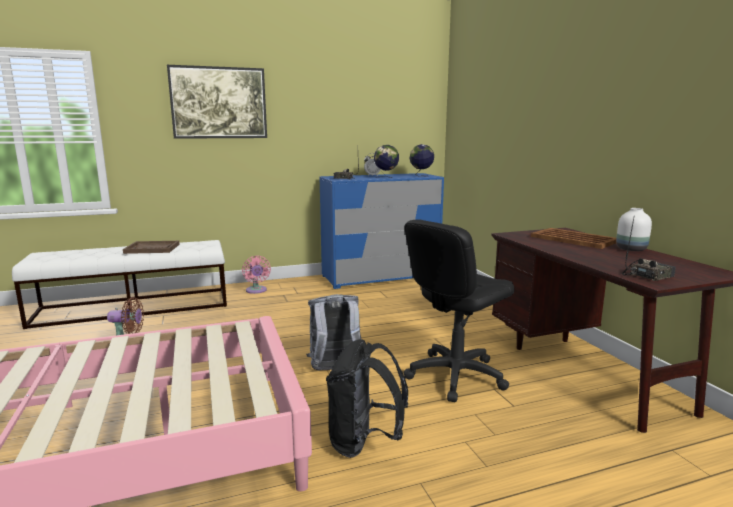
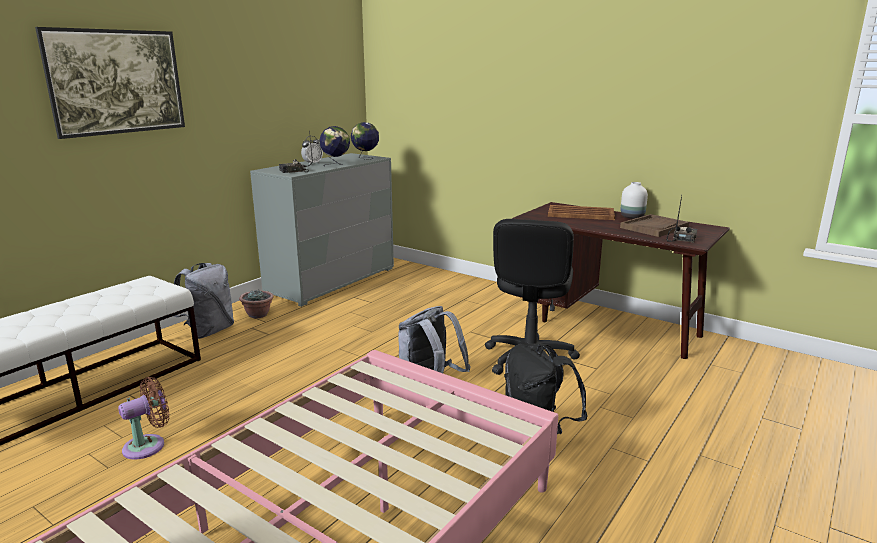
camera: 35 degrees left, 5 degrees up
(152, 249) = (81, 307): brown tray -> brown tray (654, 227)
(256, 291) = (209, 331): pink fan -> grey backpack
(299, 288) = (258, 315): none -> potted plant
(380, 276) = (331, 281): blue dresser -> grey dresser

